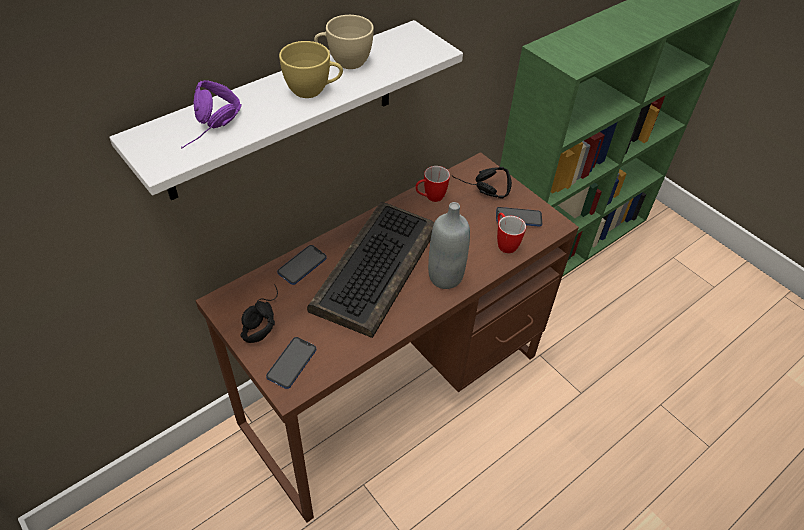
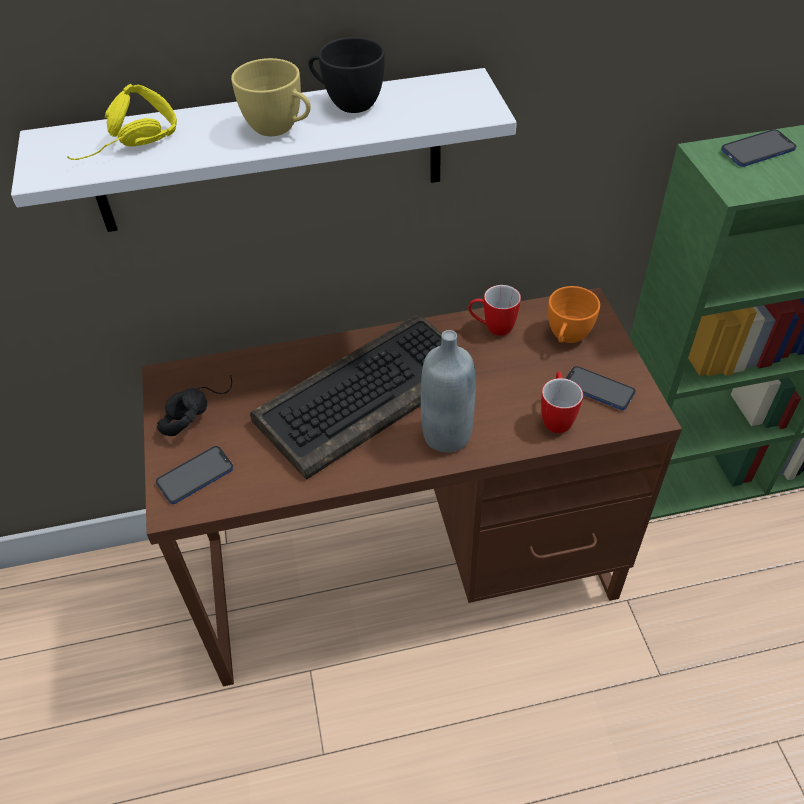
camera: 30 degrees right, 0 degrees up
(214, 130) = (130, 148): purple headphones -> yellow headphones
(302, 265) = (281, 364): phone -> phone (757, 150)
(344, 62) = (347, 102): beige cup -> black cup
(480, 190) = (567, 337): black headphones -> orange cup

